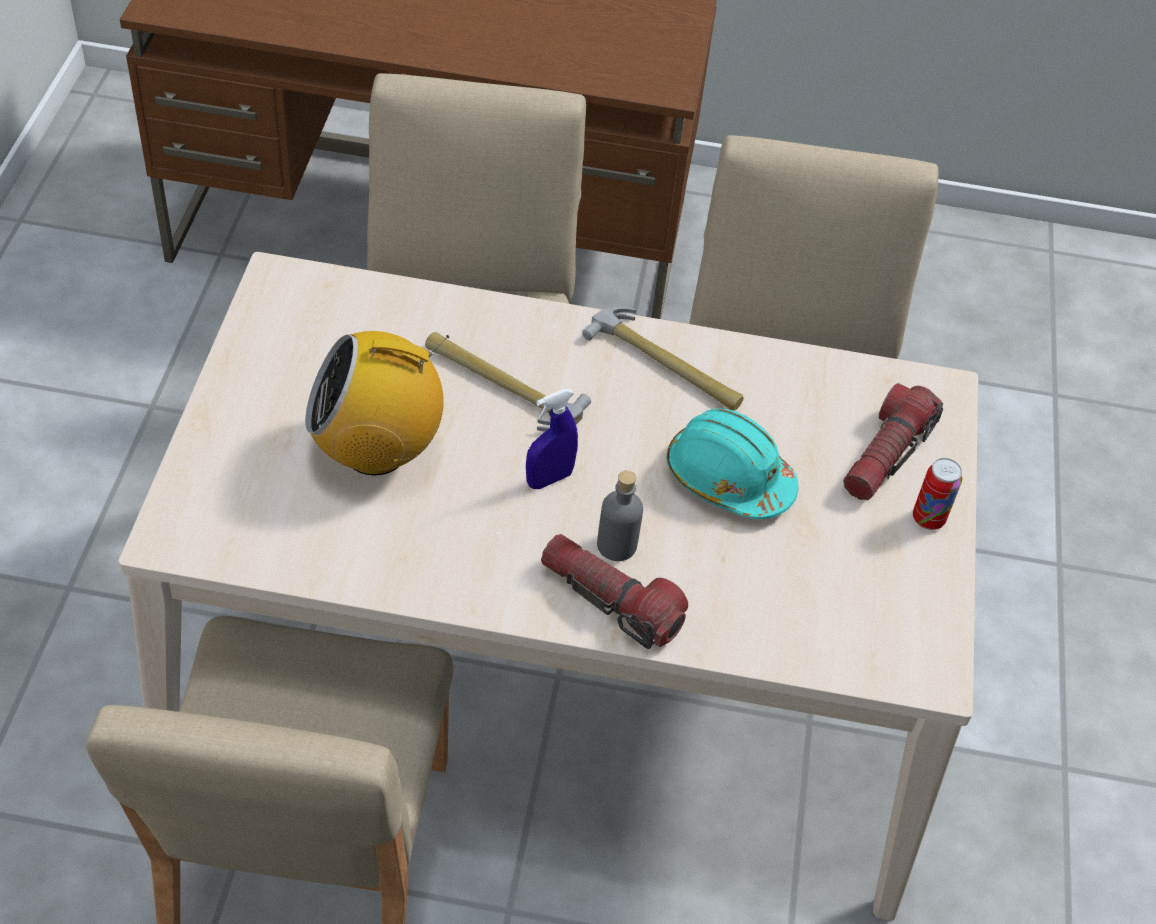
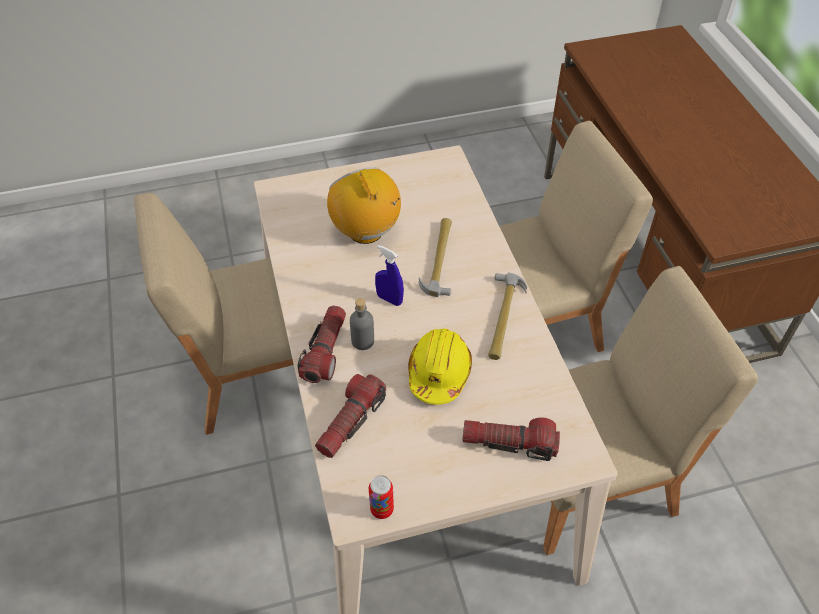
camera: 70 degrees right, 0 degrees up
(728, 478) = (439, 373): turquoise hard hat -> yellow hard hat
(767, 619) = (350, 422): none -> flashlight
(928, 519) = (472, 480): can -> can (382, 509)

